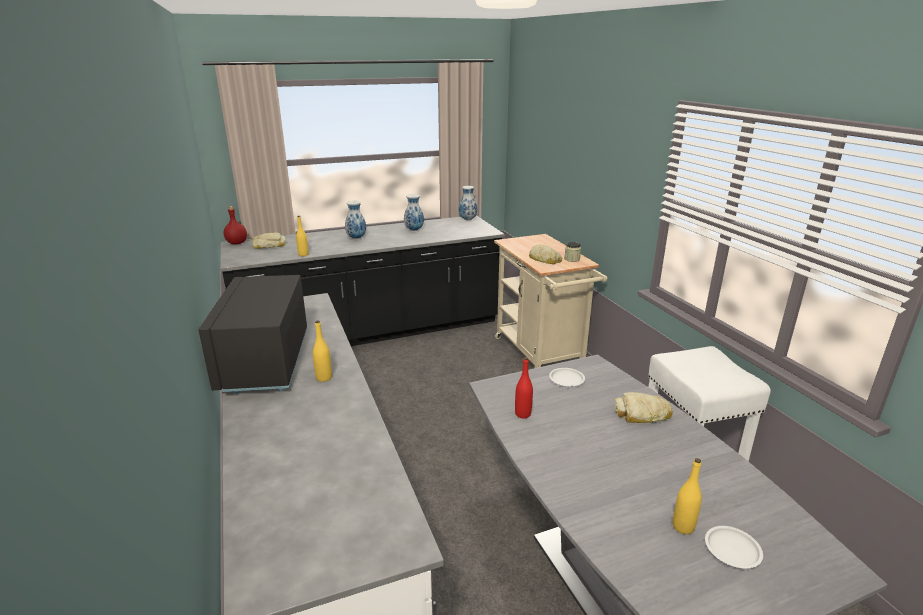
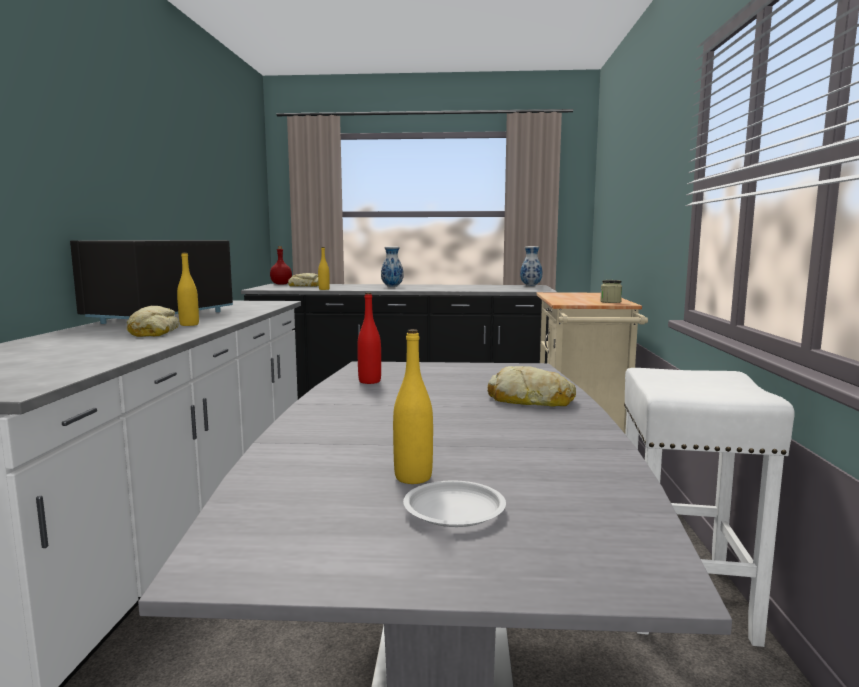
camera: 25 degrees right, 15 degrees down
(414, 230) = (459, 286): vase -> none
(544, 259) = (574, 300): bread -> bread (152, 332)
(566, 379) = (472, 371): white plate -> none

